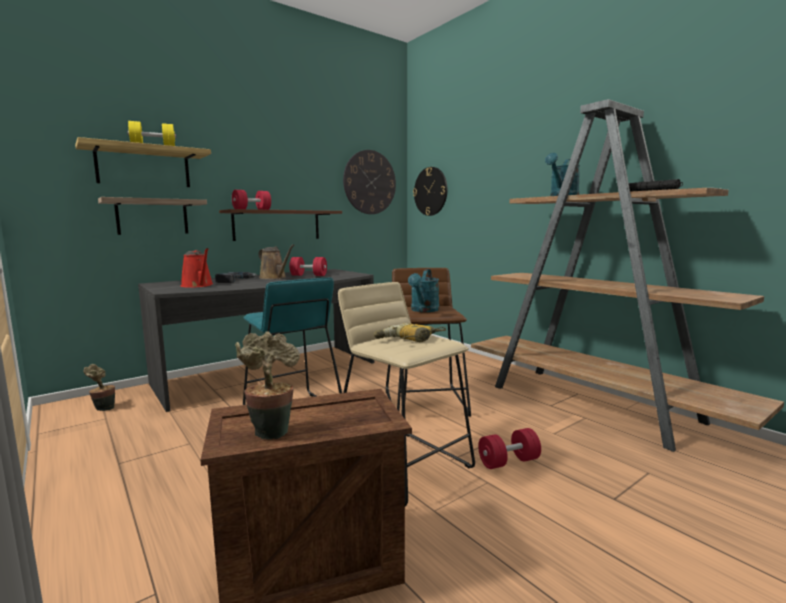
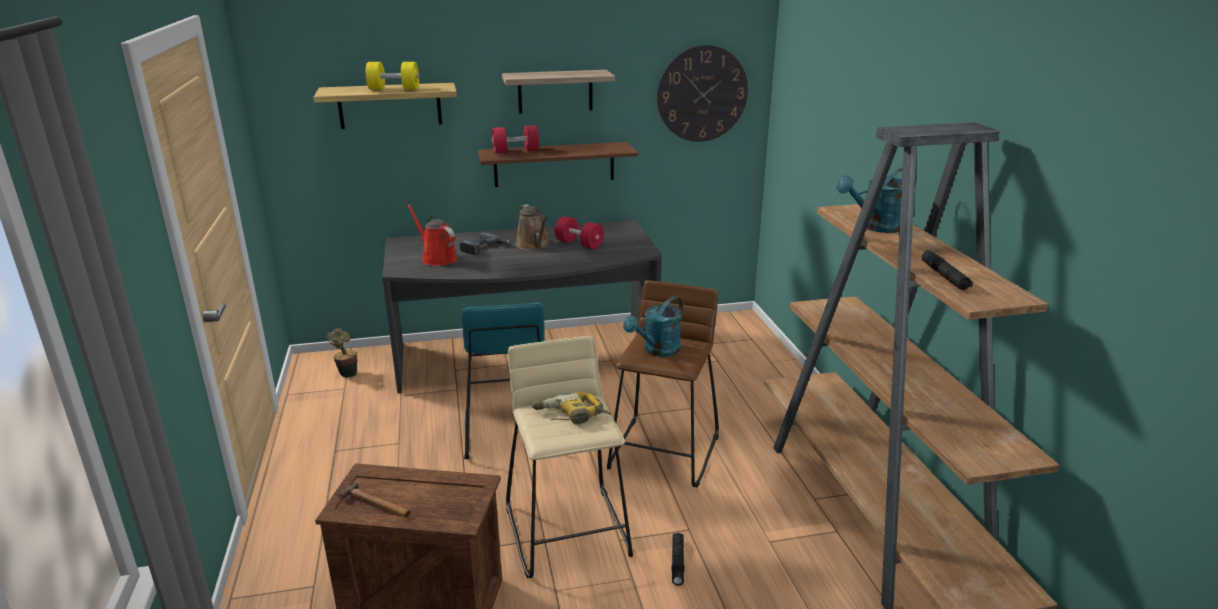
camera: 25 degrees right, 15 degrees up
(152, 217) = (400, 162): shelf -> shelf (555, 91)
(198, 285) = (437, 258): red watering can -> red watering can turned 150 degrees clockwise
(271, 430) = (376, 504): potted plant -> hammer
(430, 191) = (792, 116): wall clock -> none
(508, 462) = (677, 562): red dumbbell -> black flashlight

